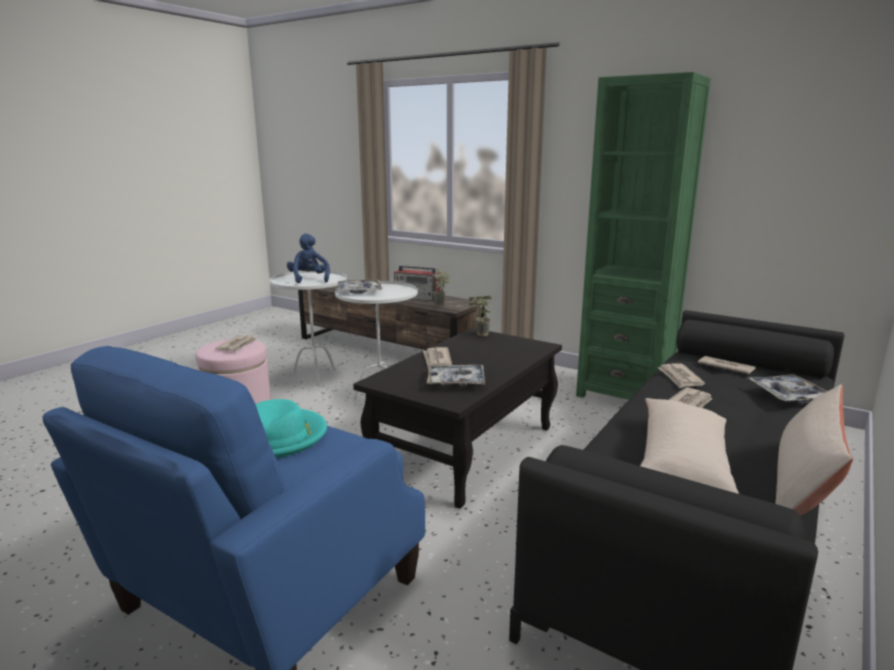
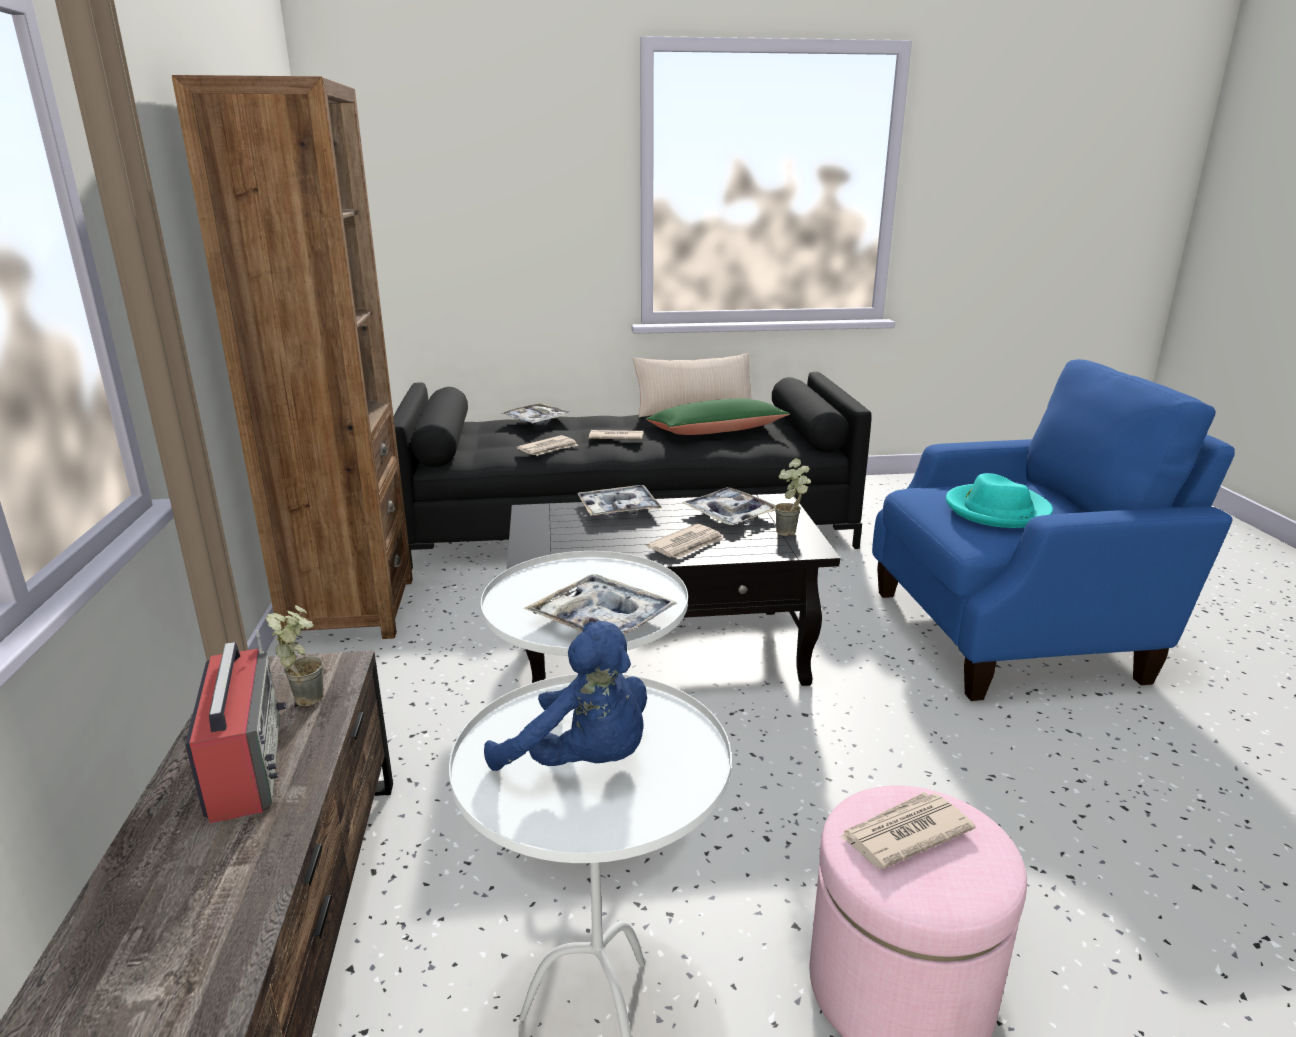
camera: 130 degrees left, 5 degrees up
(309, 279) = (583, 761): blue plush toy -> blue plush toy turned 90 degrees counterclockwise
(479, 335) = (541, 556): potted plant -> potted plant (791, 534)
(514, 361) = (618, 509): none -> tray
(624, 393) = (350, 609): green bookcase -> brown bookcase
(684, 461) = (716, 431): beige pillow -> green pillow
(725, 367) = (487, 440): newspaper -> none

